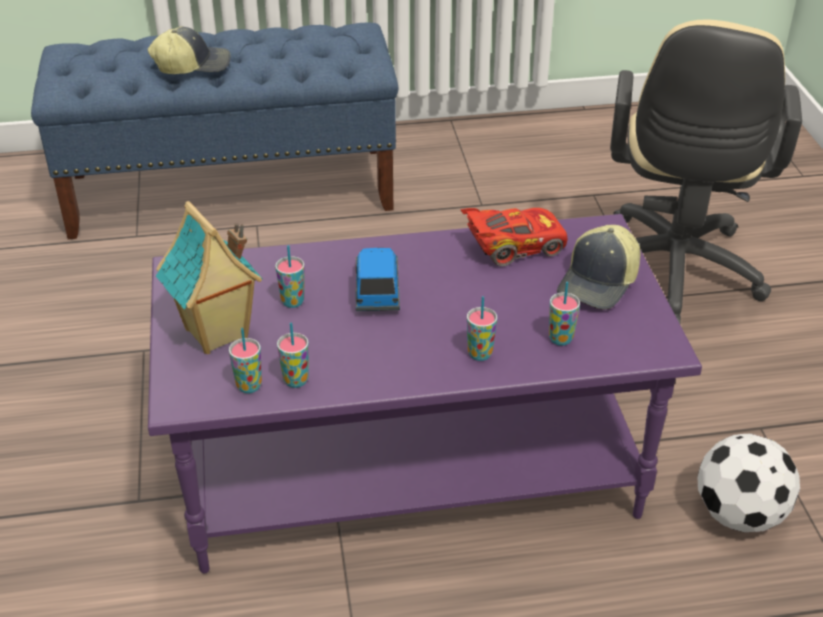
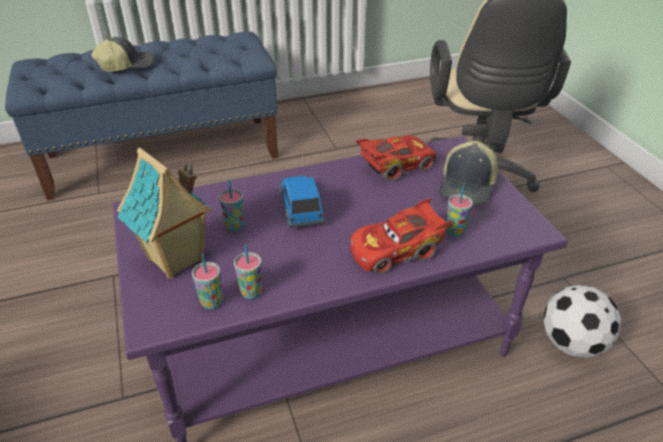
camera: 10 degrees left, 0 degrees up
(480, 354) = (396, 251): cup -> red toy car

